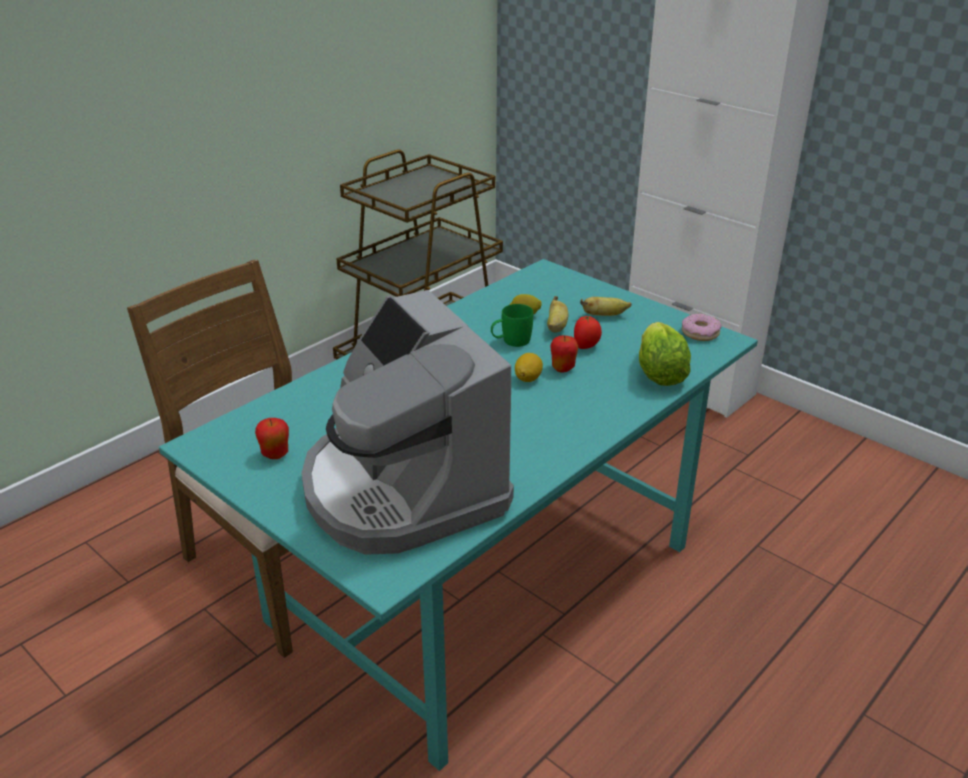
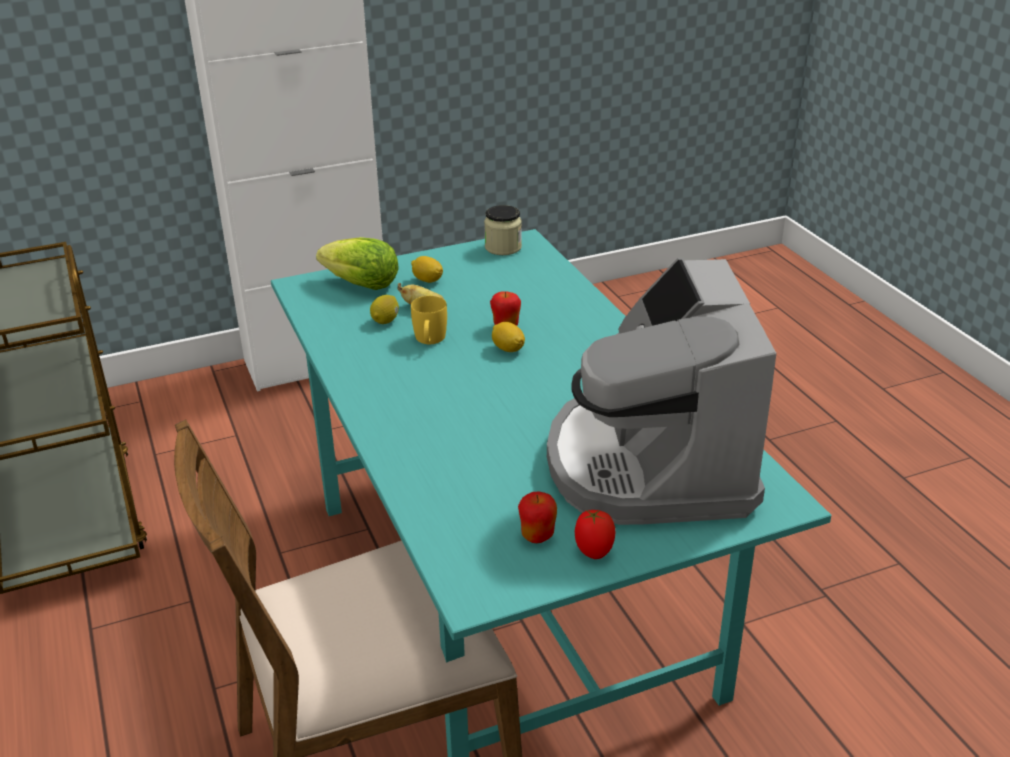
camera: 65 degrees left, 0 degrees up
(402, 488) = (650, 463): coffee machine -> coffee machine turned 90 degrees clockwise
(511, 341) = (429, 340): green mug -> yellow mug
(586, 347) = (477, 305): tomato -> tomato (594, 551)
(604, 315) = (427, 280): banana -> lemon
(659, 374) = (554, 285): lettuce -> lettuce (362, 285)
(700, 333) = (503, 247): donut -> jar

